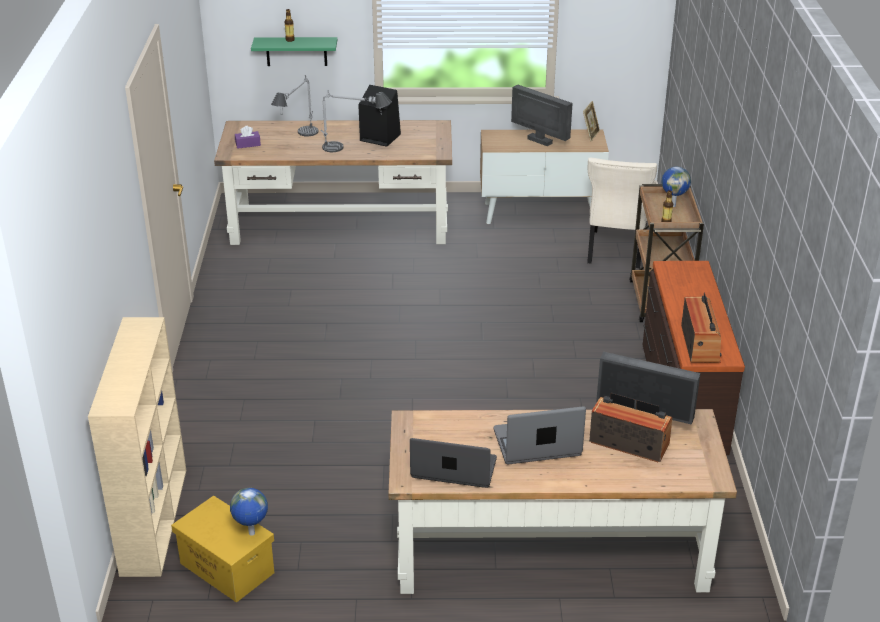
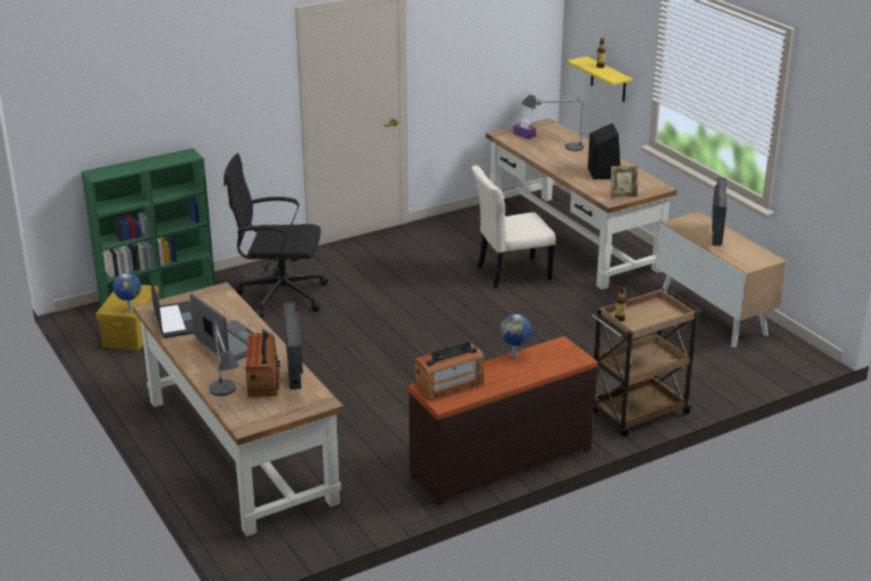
camera: 60 degrees right, 5 degrees down
(154, 519) = (159, 294): beige bookcase -> green bookcase
(257, 429) = (279, 295): none -> black office chair
(296, 51) = (608, 80): green shelf -> yellow shelf
(354, 149) = (570, 170): table lamp -> table lamp (226, 403)
(590, 135) = (764, 258): picture frame -> picture frame (623, 196)
(615, 251) = (697, 369): beige chair -> beige chair (510, 273)
(673, 205) = (657, 315): globe -> globe (515, 356)

